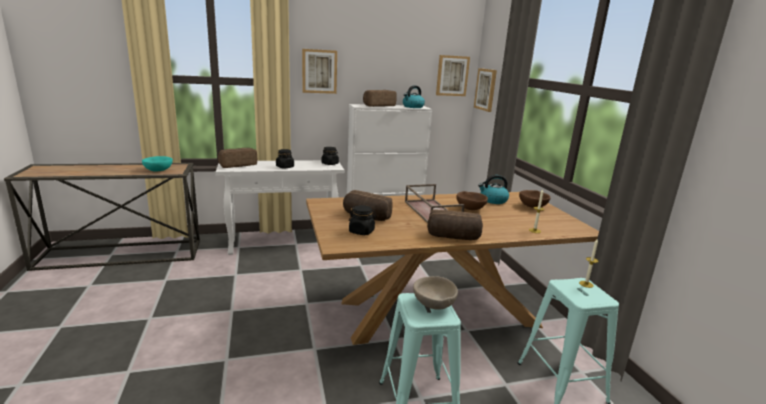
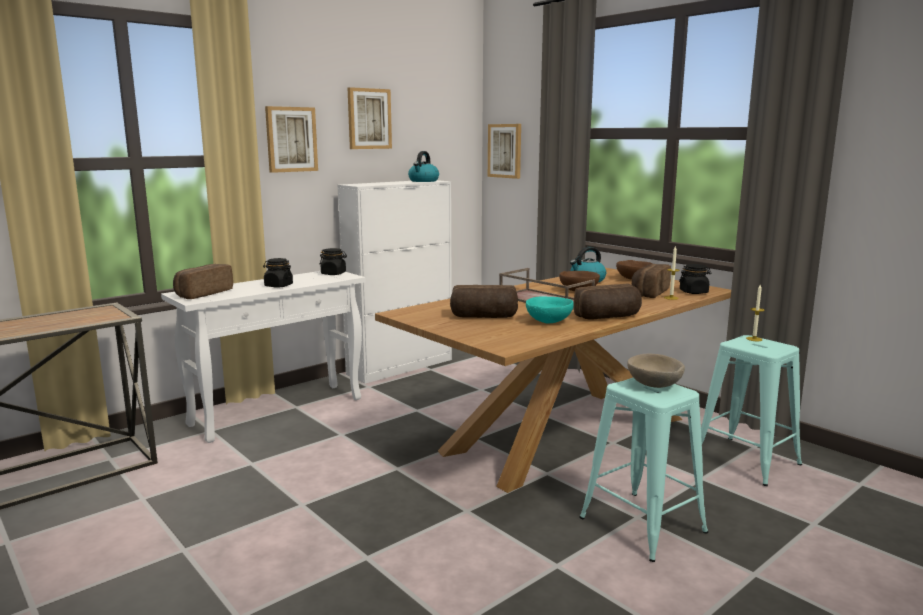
camera: 25 degrees left, 5 degrees down
(159, 170) = (79, 319): turquoise bowl -> turquoise bowl (548, 321)
(362, 231) = (507, 330): black jar -> black jar (694, 292)
(378, 105) = (380, 183): bread -> bread (648, 292)
(452, 75) = (456, 136): picture -> picture (369, 119)

